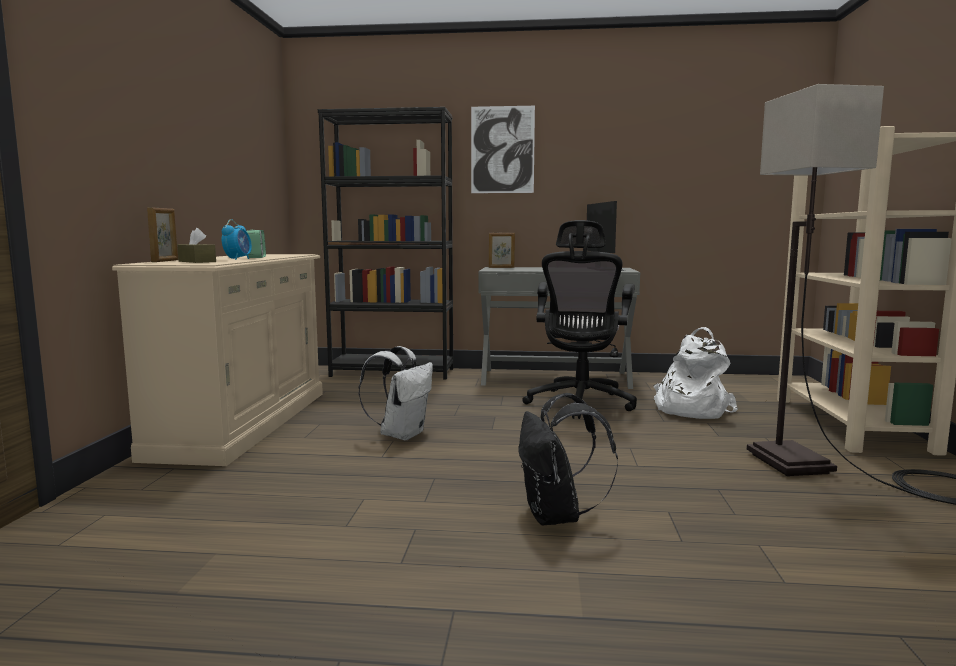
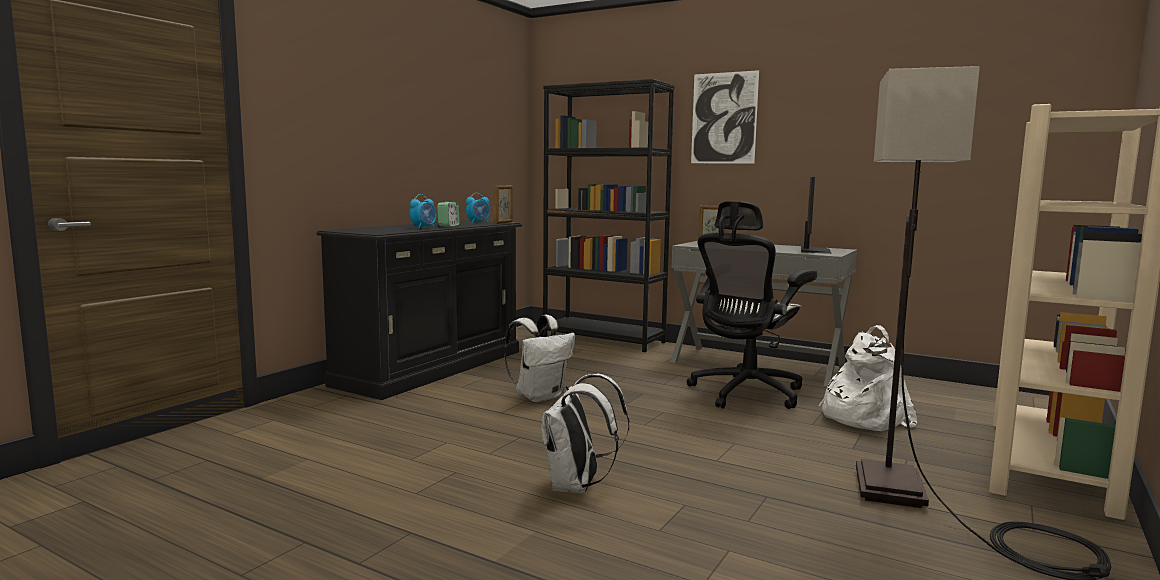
camera: 25 degrees right, 0 degrees up
(165, 261) = (365, 228): picture frame -> picture frame (503, 222)
(197, 261) = (382, 230): brown tissue box -> none
(244, 422) = (431, 367): beige cabinet -> black cabinet
(276, 255) = (478, 223): none -> alarm clock
(557, 517) = (577, 487): black backpack -> white backpack

